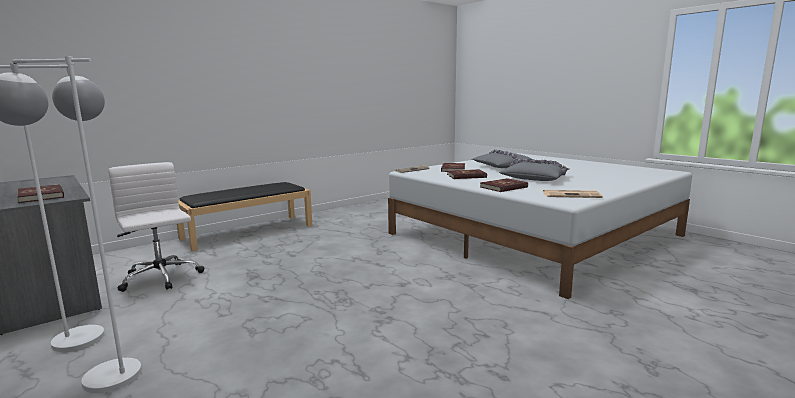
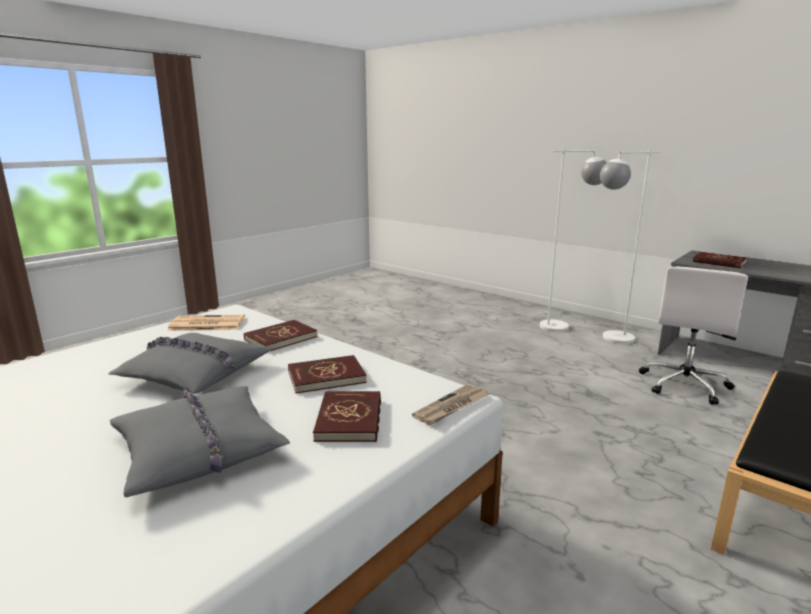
camera: 170 degrees right, 5 degrees up
(161, 278) = (684, 385): white office chair -> white office chair turned 75 degrees clockwise

